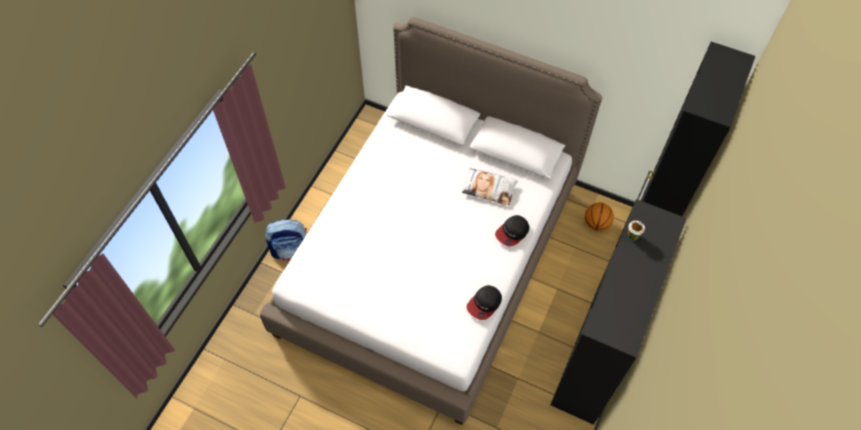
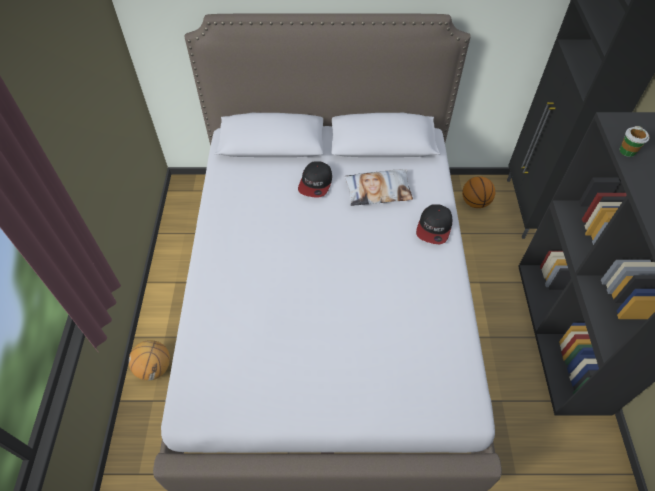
camera: 25 degrees left, 5 degrees down
(291, 250) = (154, 368): backpack -> basketball
(484, 304) = (456, 324): cap -> cap (316, 183)

